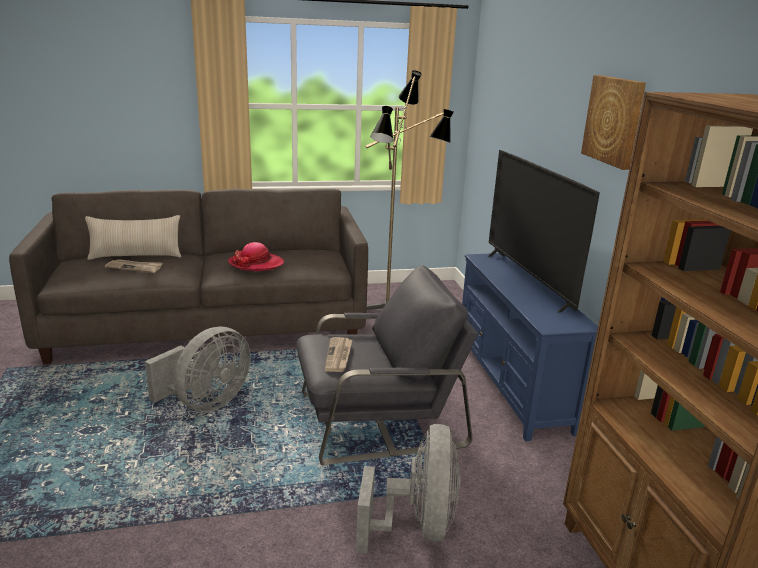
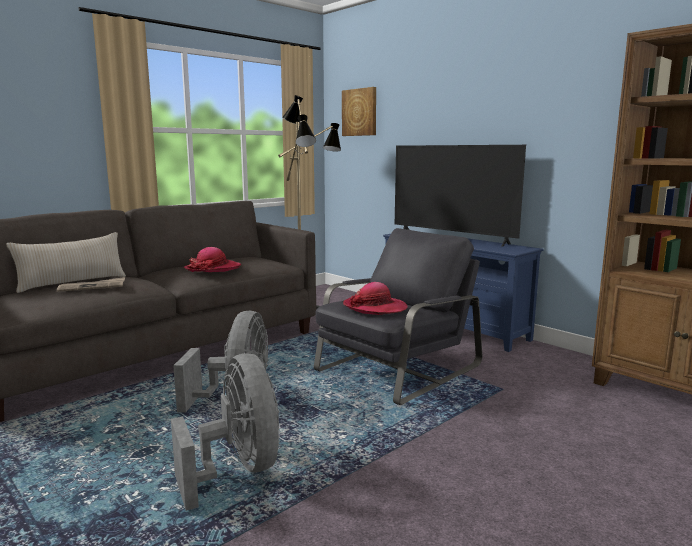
camera: 30 degrees left, 10 degrees down
(339, 356) = (375, 308): newspaper -> hat
(417, 526) = (518, 415): grey fan -> grey fan (238, 469)
(614, 120) = (517, 96): picture -> picture (359, 112)

